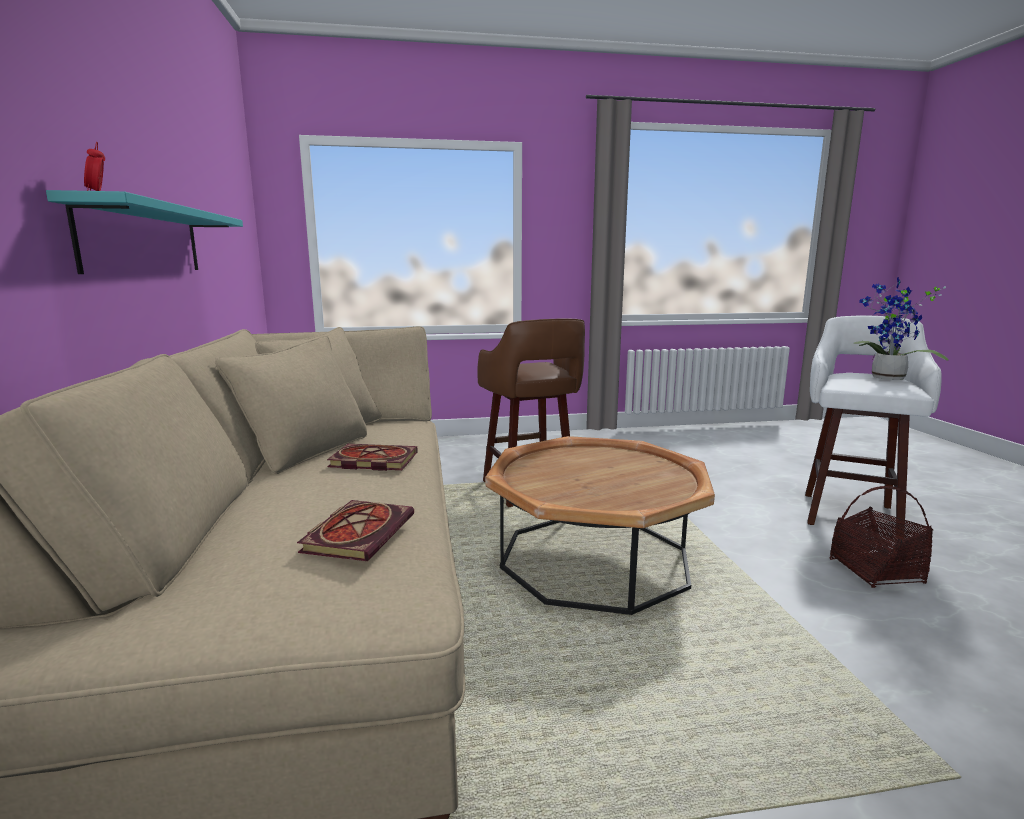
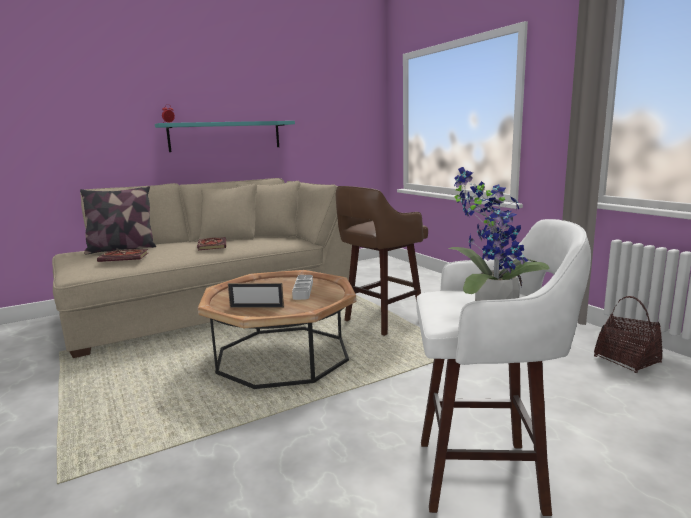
camera: 70 degrees right, 0 degrees up
(233, 541) = (122, 249): none -> pillow
(584, 462) = (303, 290): none -> grey tray
(641, 489) = (256, 307): none -> picture frame
(876, 571) = (327, 481): basket -> basket (627, 360)

